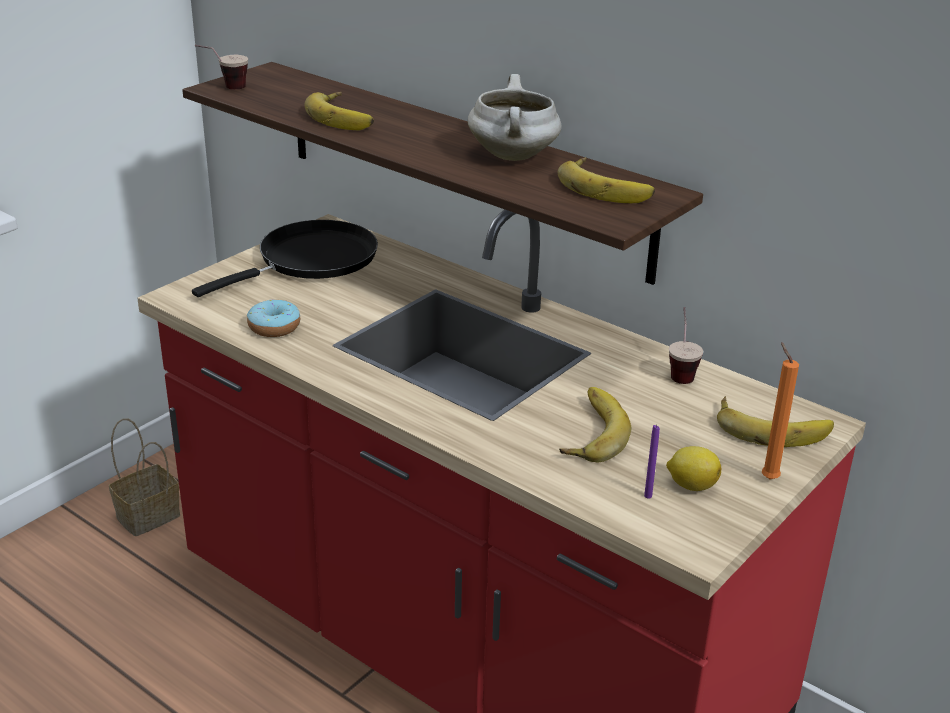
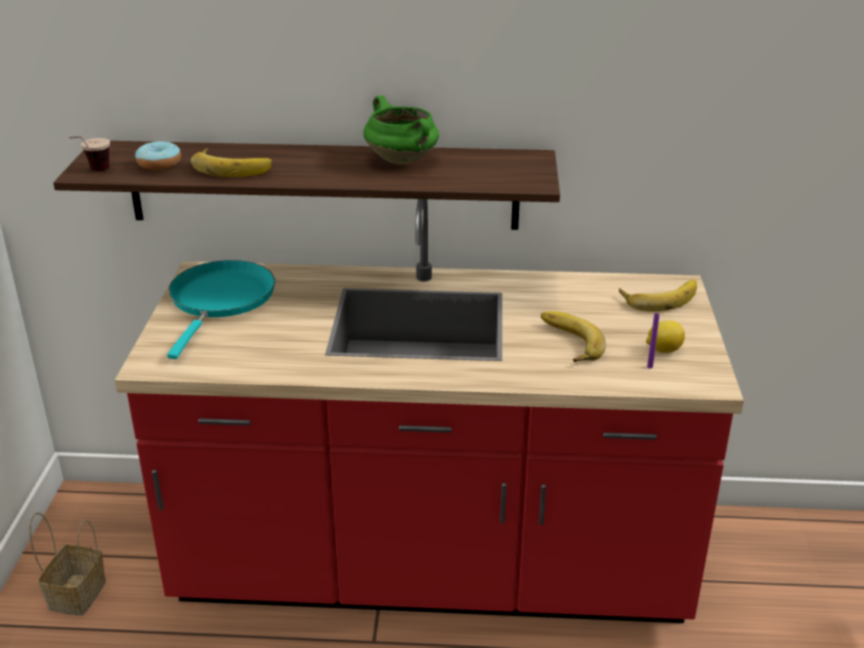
camera: 35 degrees left, 0 degrees up
(274, 327) = (263, 359): donut -> donut (159, 164)
(311, 260) = (220, 300): black frying pan -> turquoise frying pan
(514, 156) = (403, 160): white cooking pot -> green cooking pot
(607, 187) = (495, 163): banana -> none
(681, 371) = (568, 283): cup -> none
(767, 477) = (694, 327): orange candle -> none

